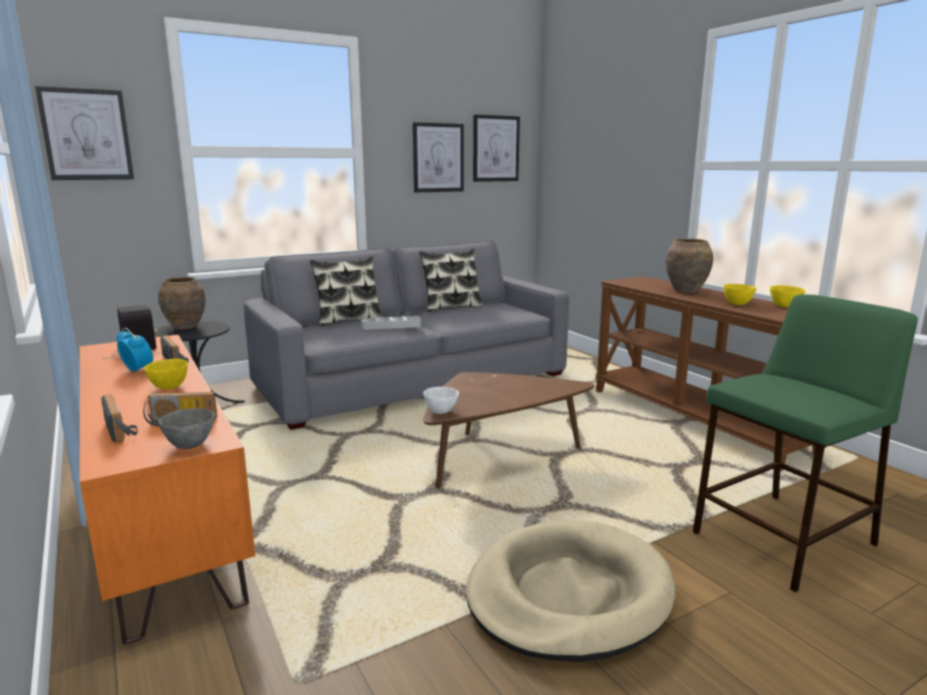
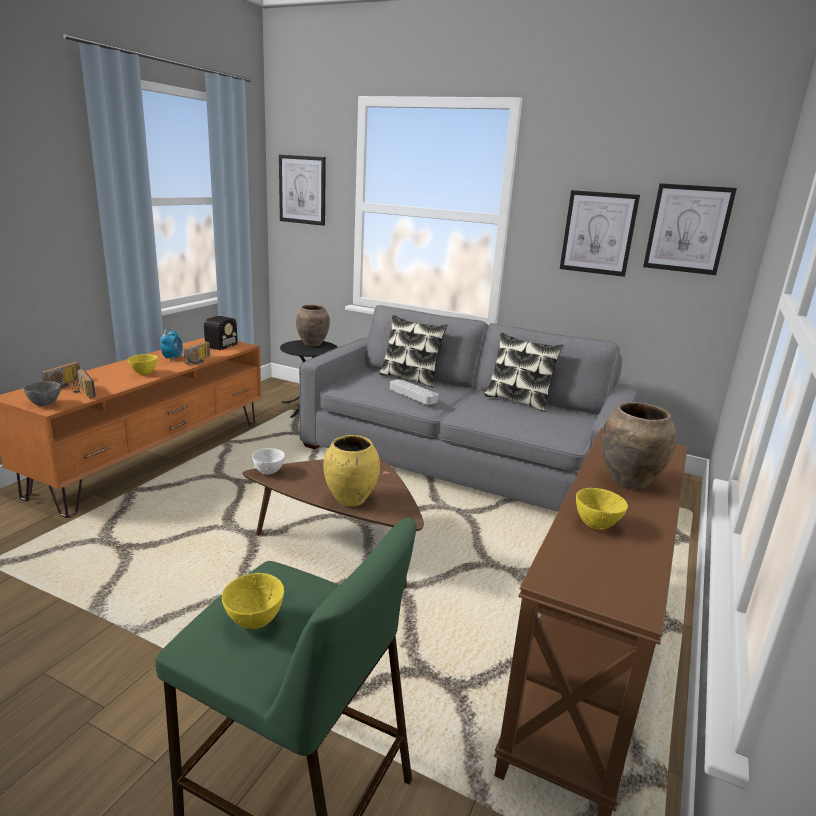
camera: 55 degrees right, 5 degrees up
(530, 394) = (351, 500): none -> yellow vase
(568, 594) = (117, 648): beige dog bed -> none
(784, 306) = (644, 565): yellow bowl -> yellow bowl (255, 621)

